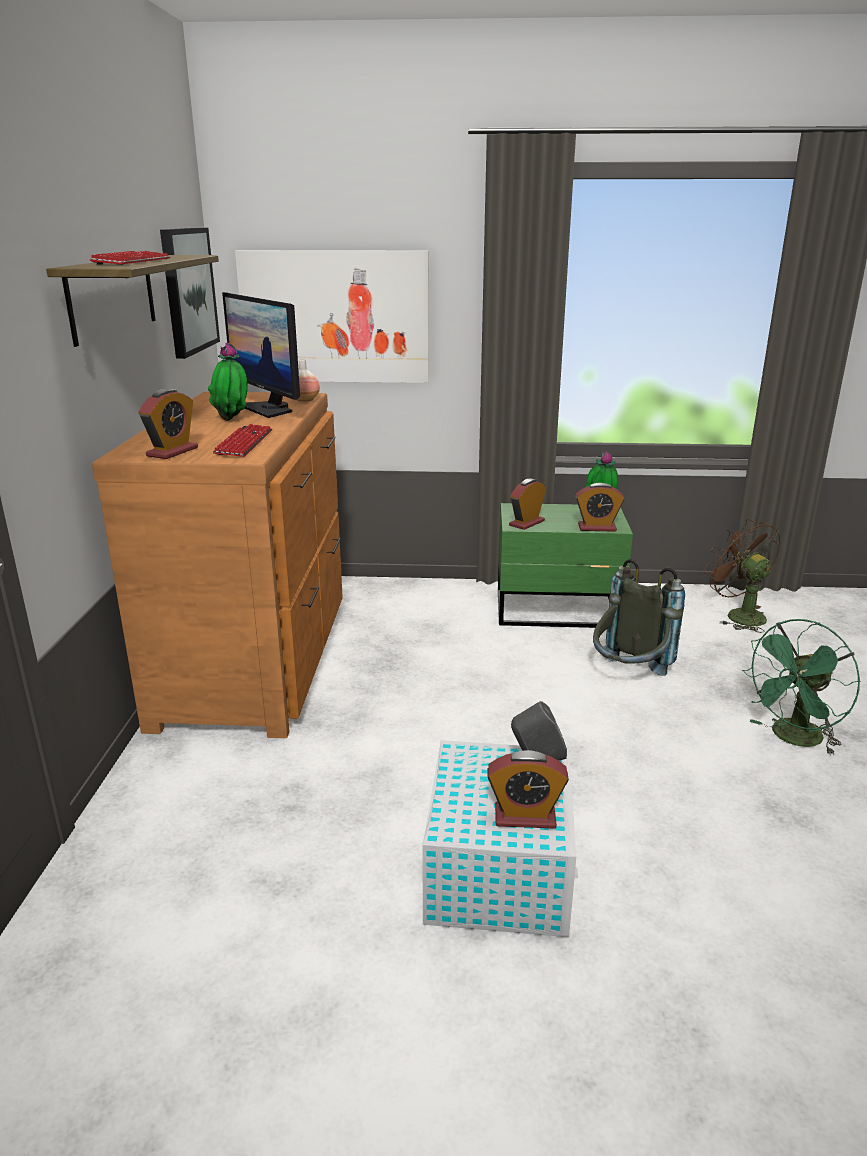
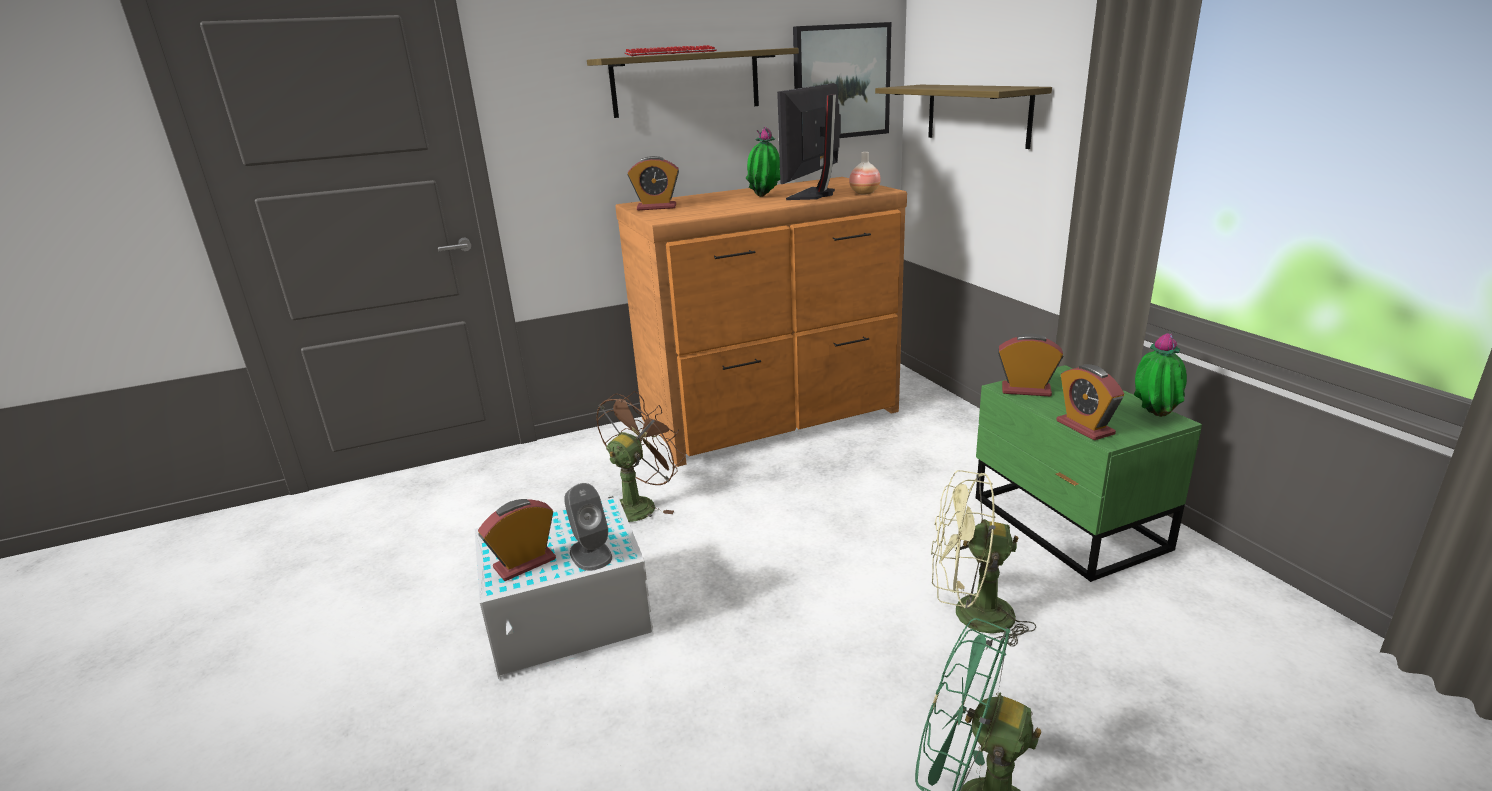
camera: 65 degrees right, 0 degrees up
(244, 443) = (702, 211): keyboard -> none
(335, 317) = (977, 114): picture -> shelf
(525, 817) = (525, 563): alarm clock -> alarm clock turned 75 degrees clockwise
(628, 677) = (970, 616): grey backpack -> green fan
(738, 615) = (1310, 687): brown fan -> brown fan (639, 504)

